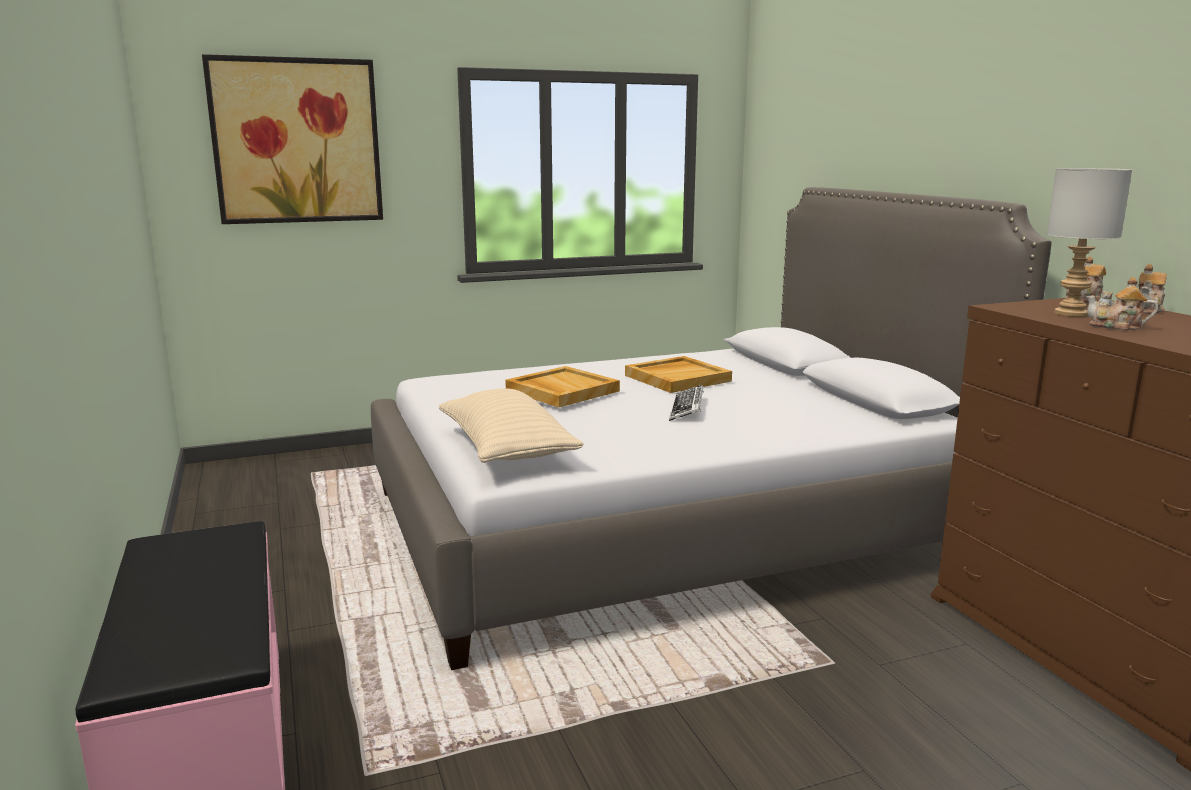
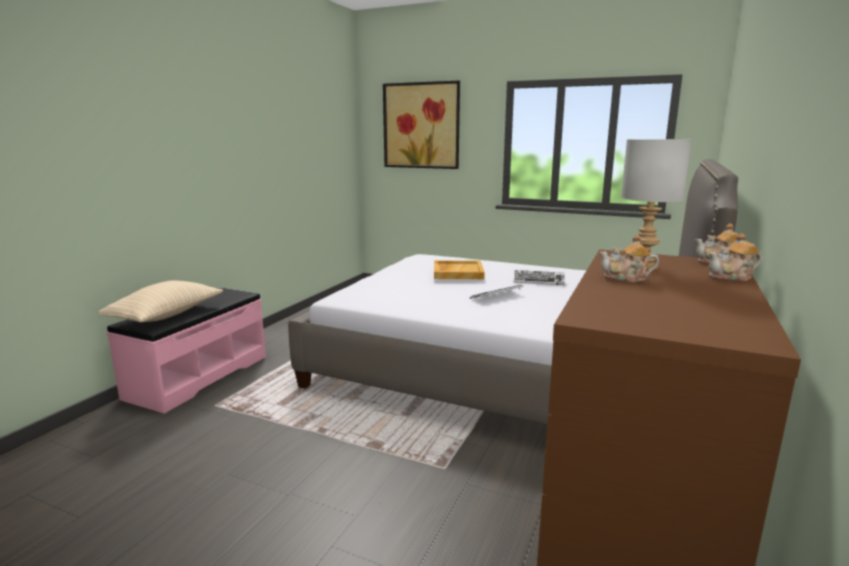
camera: 45 degrees right, 0 degrees up
(507, 450) = (366, 290): beige pillow -> beige pillow (166, 315)
(677, 378) = (539, 281): beige tray -> keyboard
(1116, 327) = (626, 278): teapot -> teapot turned 60 degrees counterclockwise

